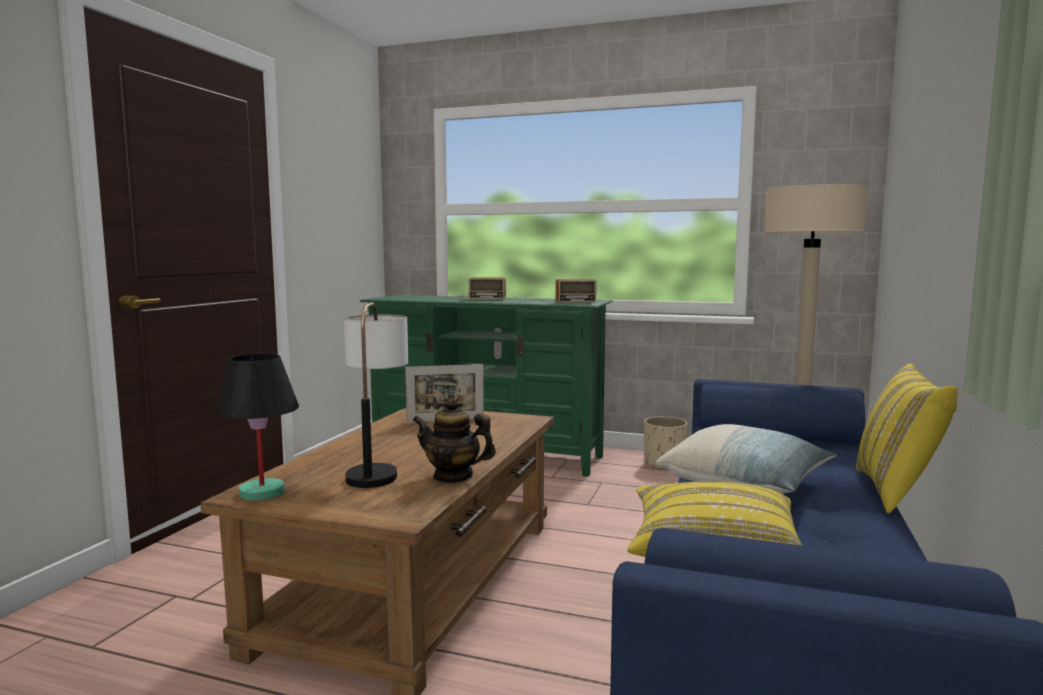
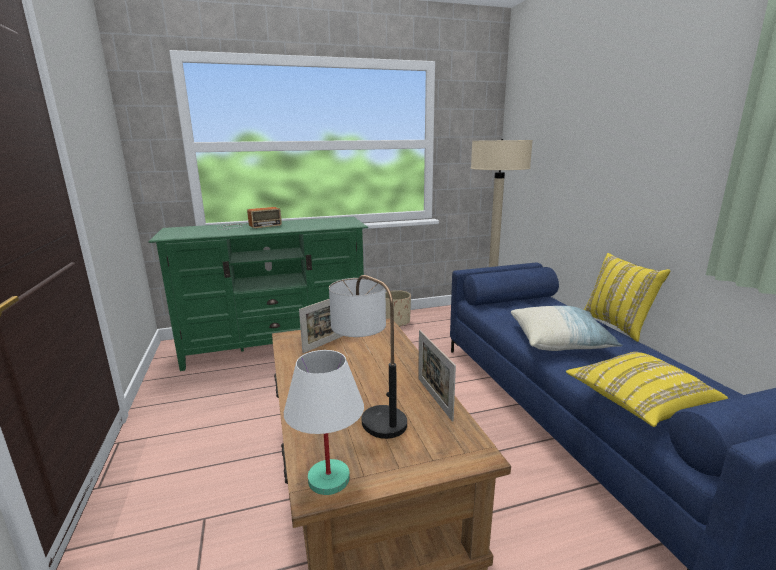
camera: 35 degrees left, 10 degrees up
(262, 492) = (330, 479): black table lamp -> white table lamp
(453, 476) = (434, 398): teapot -> picture frame
(553, 301) = (324, 224): radio -> none

